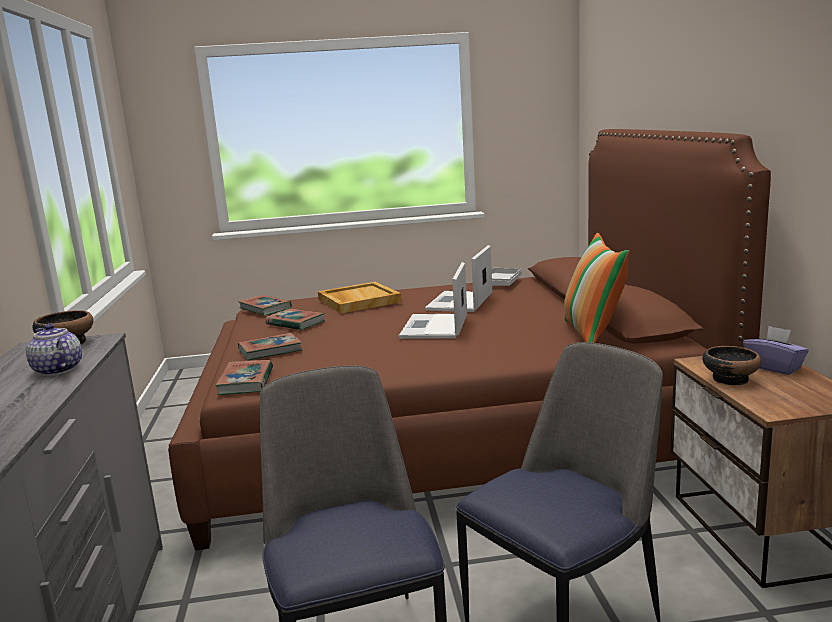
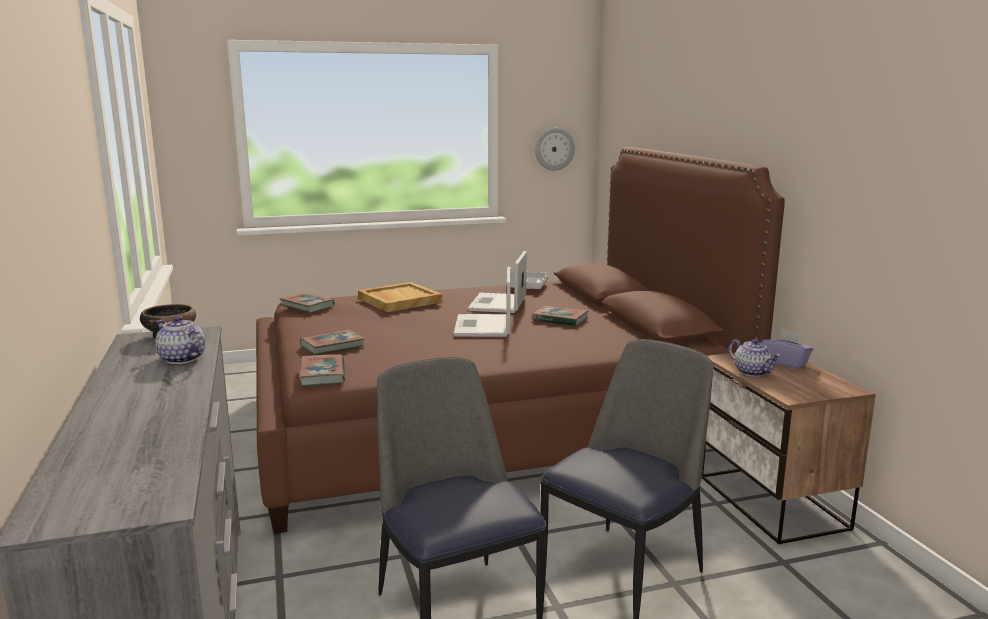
camera: 10 degrees left, 0 degrees up
(295, 323) = (345, 321): book -> book (560, 319)
(533, 138) = (554, 149): none -> wall clock
(593, 334) = (628, 334): pillow -> none
(730, 379) = (752, 372): bowl -> teapot

